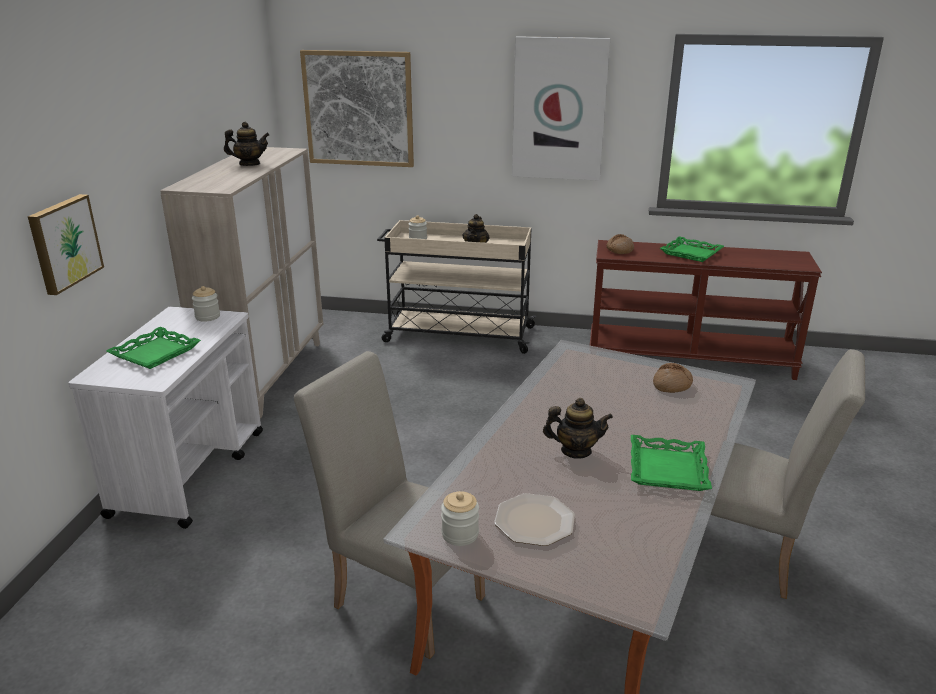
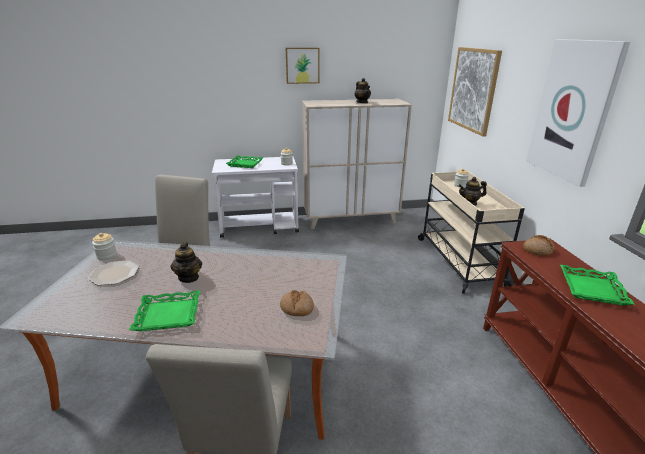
camera: 70 degrees right, 0 degrees up
(64, 243) = (231, 105): picture -> picture (302, 65)

